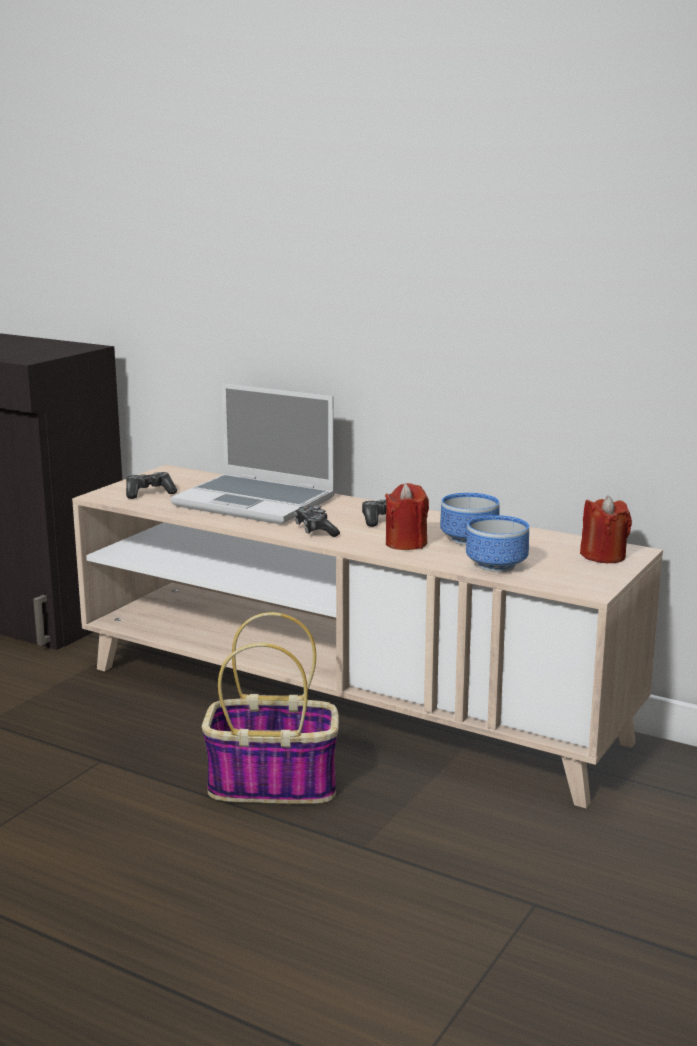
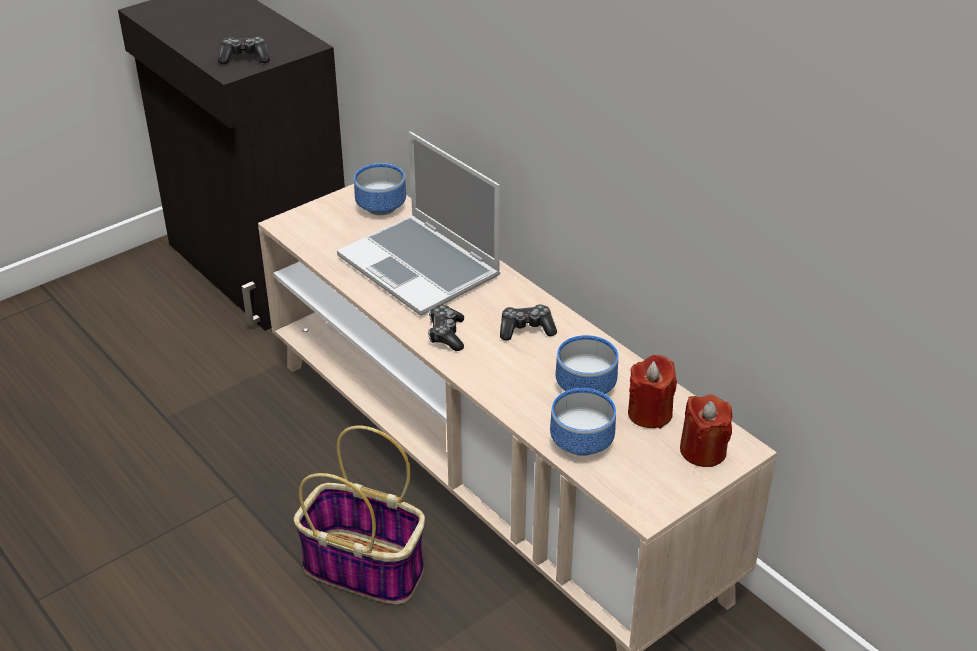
camera: 20 degrees right, 20 degrees up
(149, 493) = (331, 229): game controller -> game controller (245, 58)
(189, 478) = (383, 207): none -> bowl
(406, 543) = (519, 379): red candle -> red candle (649, 413)

